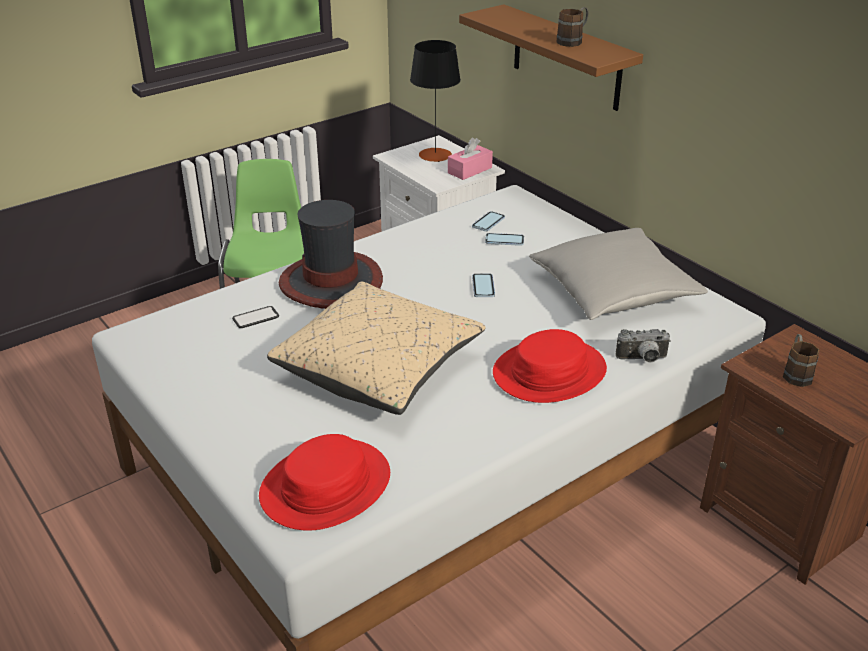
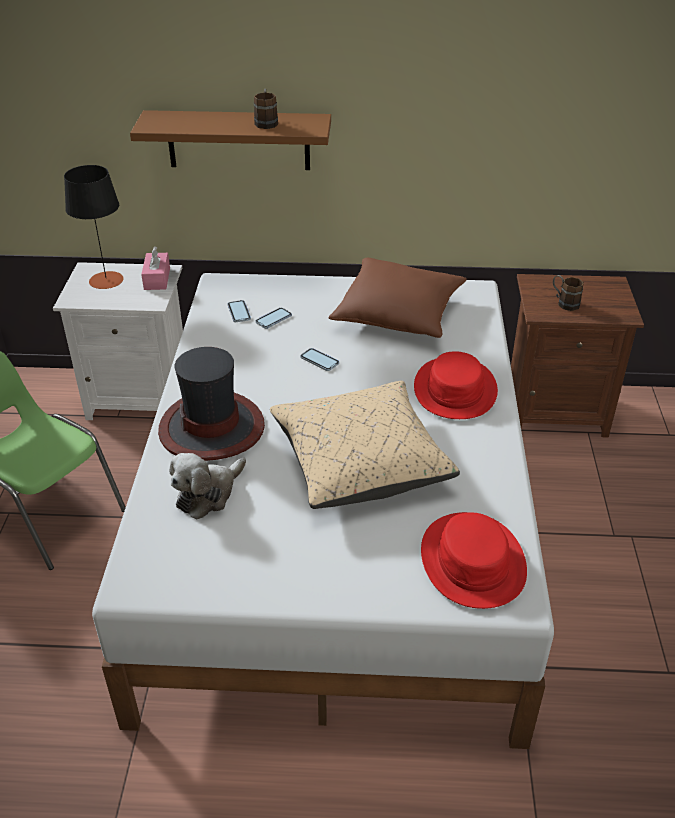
camera: 50 degrees left, 5 degrees up
(255, 318) = (208, 494): phone -> plush toy
(613, 292) = (398, 314): grey pillow -> brown pillow
(642, 359) = (484, 346): camera -> none

